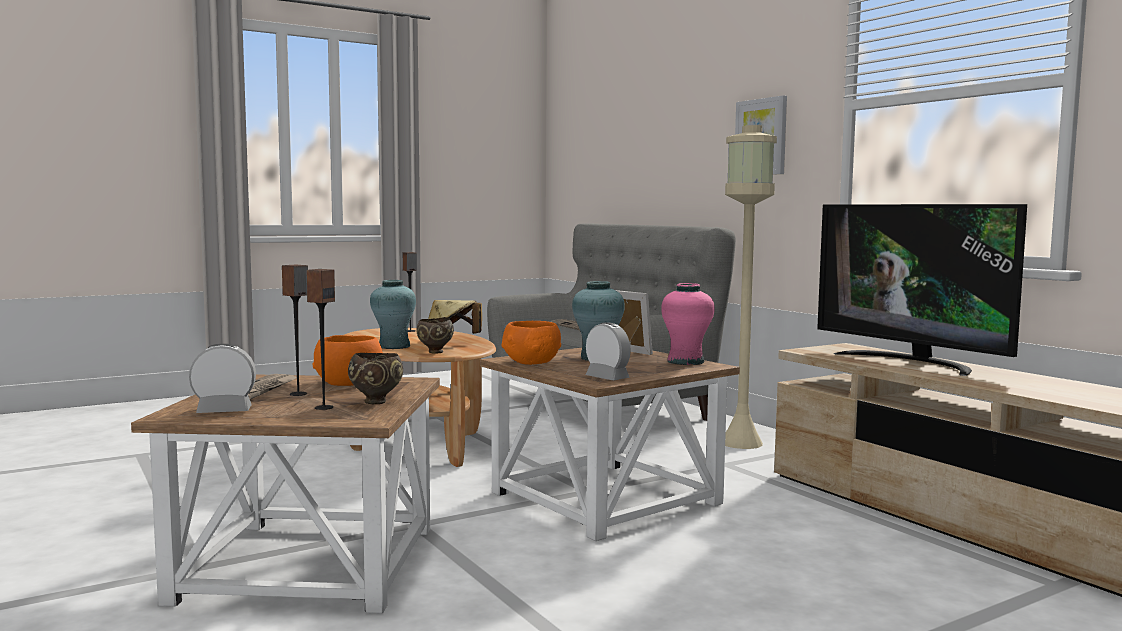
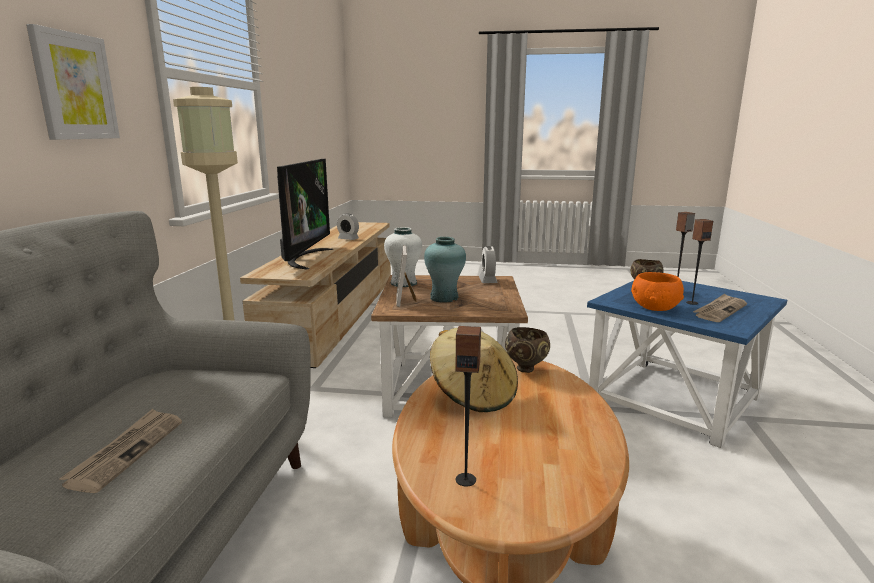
camera: 140 degrees left, 10 degrees up
(224, 411) = (735, 297): alarm clock -> alarm clock (348, 239)
(305, 565) = (676, 399): brown side table -> blue side table
(394, 346) = (557, 402): turquoise vase -> none
(532, 362) = (499, 303): orange bowl -> none
(686, 361) = (403, 283): pink vase -> white vase

